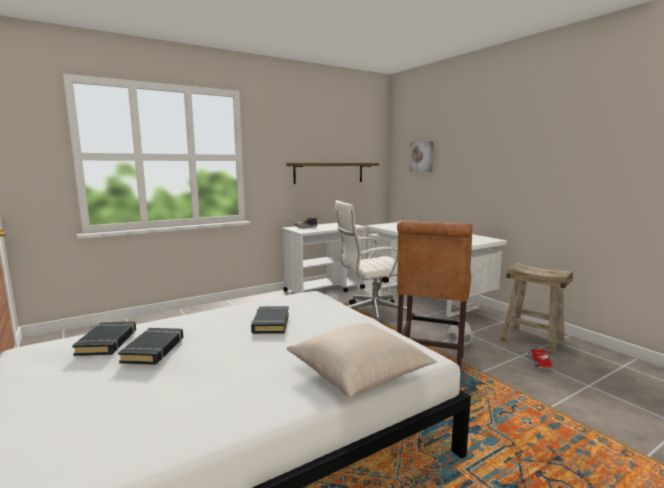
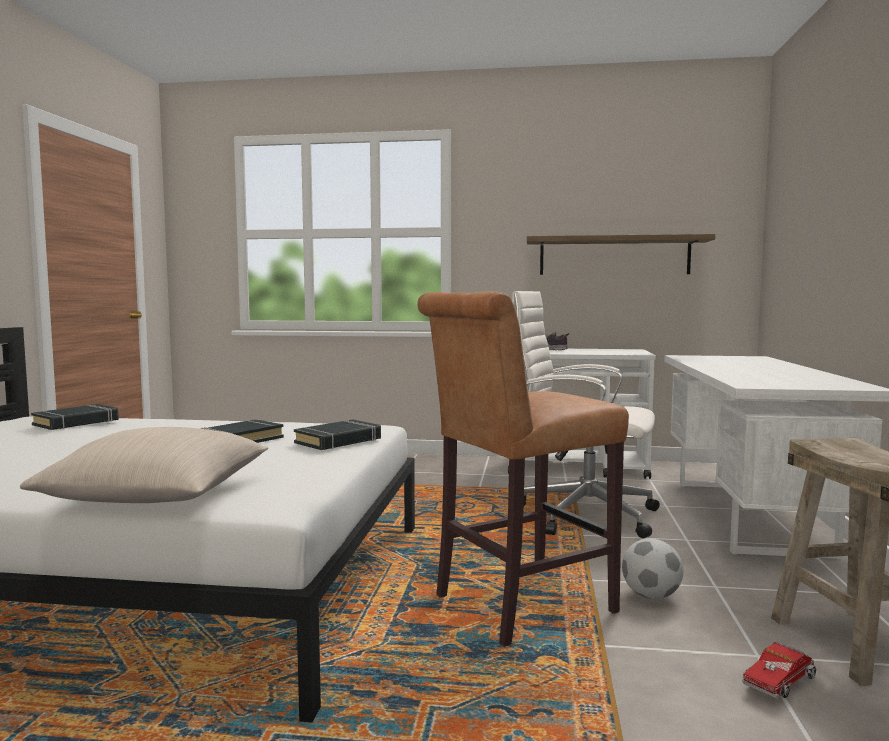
camera: 40 degrees right, 5 degrees down
(154, 350) = (83, 434): black book -> black book (338, 441)
(422, 156) = (799, 213): picture -> none

